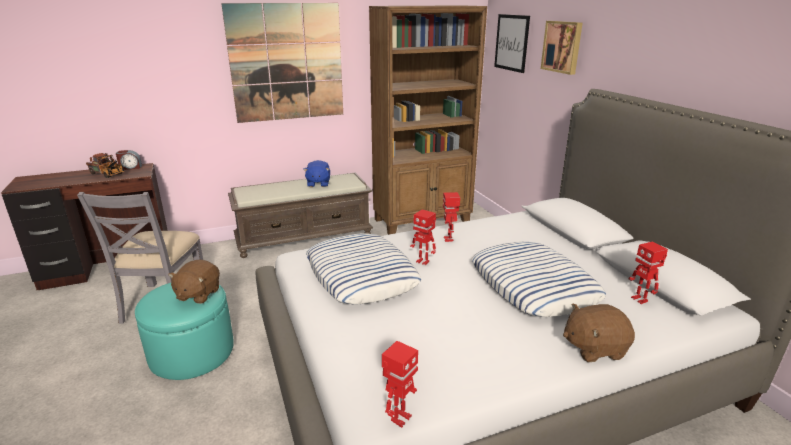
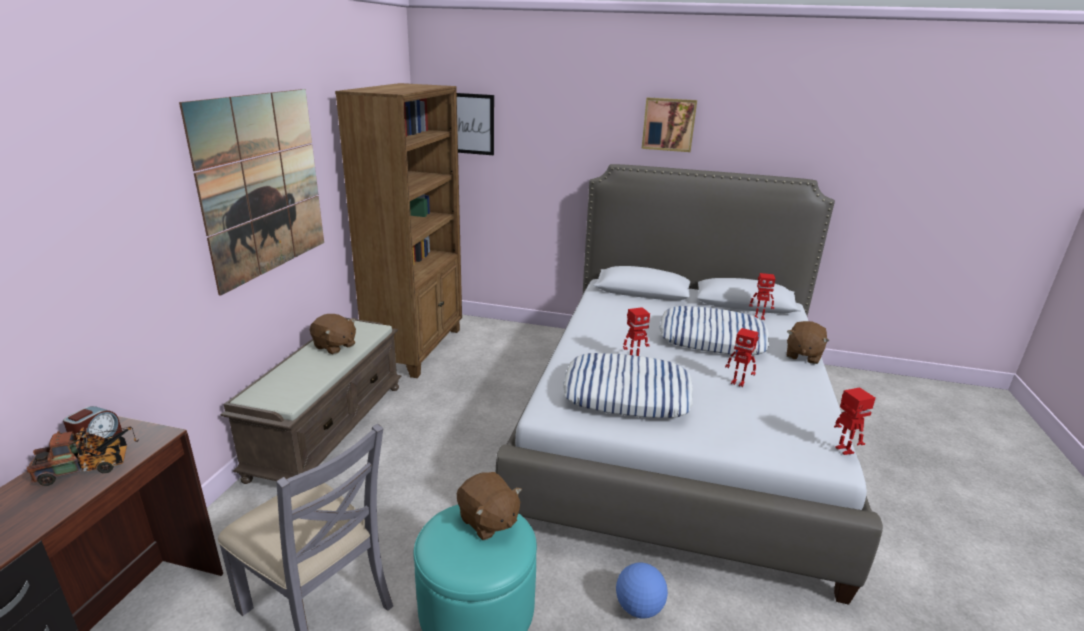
camera: 55 degrees left, 0 degrees up
(235, 424) = (639, 608): none -> football
(318, 183) = (334, 346): blue plush toy -> brown plush toy
(449, 239) = (603, 334): toy robot -> toy robot (738, 383)
(562, 47) = (550, 126): picture -> picture (669, 124)

